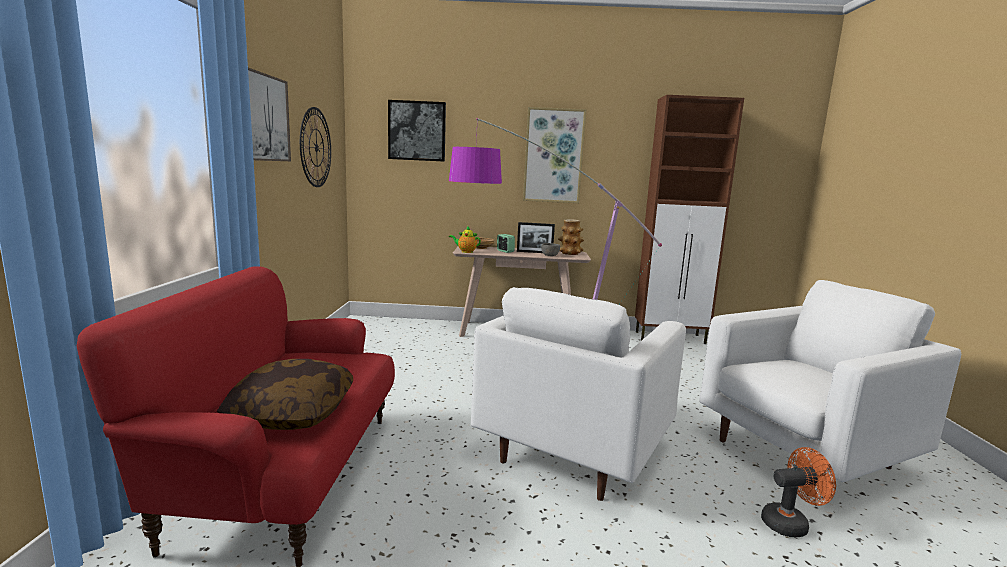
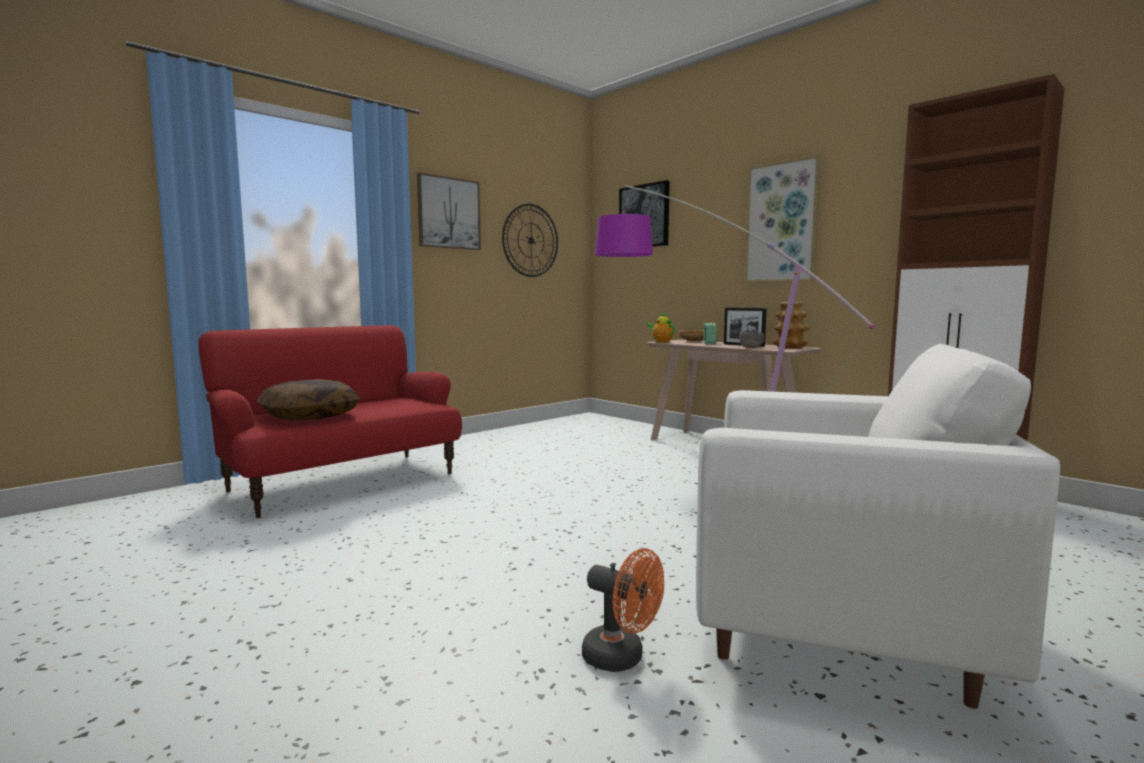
camera: 45 degrees right, 5 degrees down
(574, 450) = (548, 531): white armchair -> none

